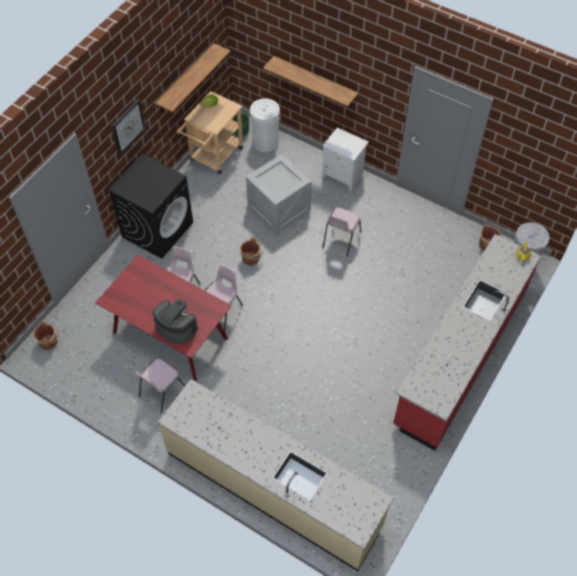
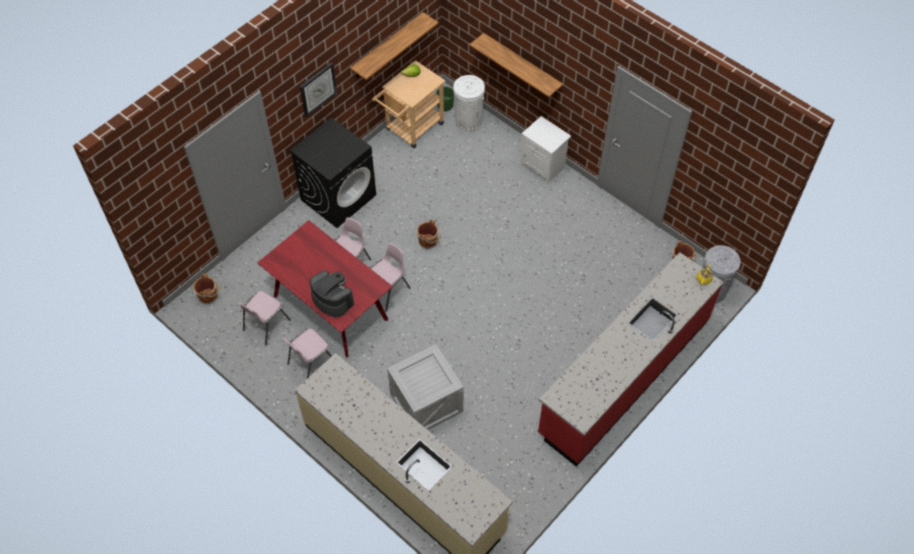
camera: 10 degrees right, 0 degrees up
(278, 208) = (467, 193): crate -> crate (426, 403)
(341, 239) = (526, 235): pink chair -> pink chair (265, 325)

